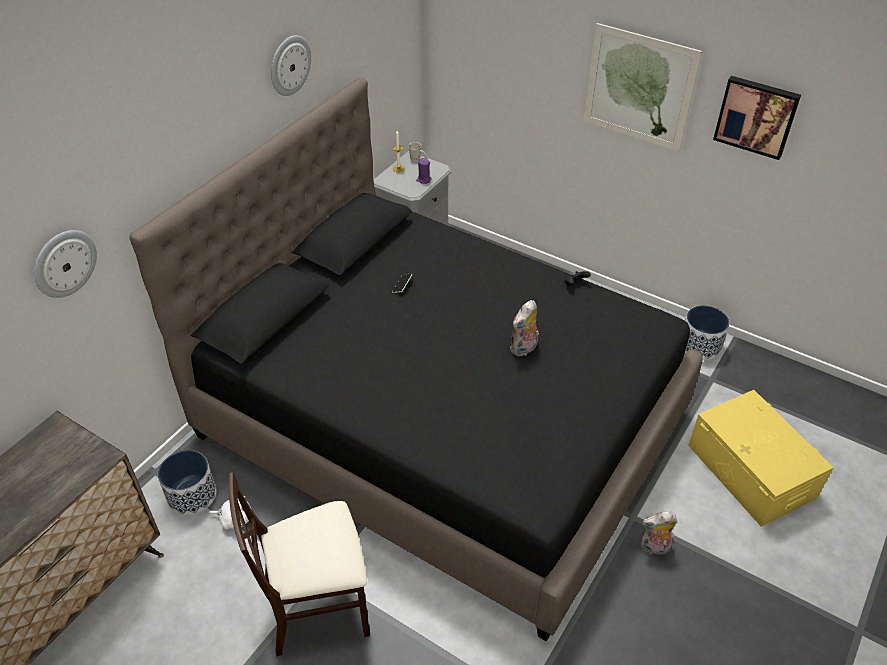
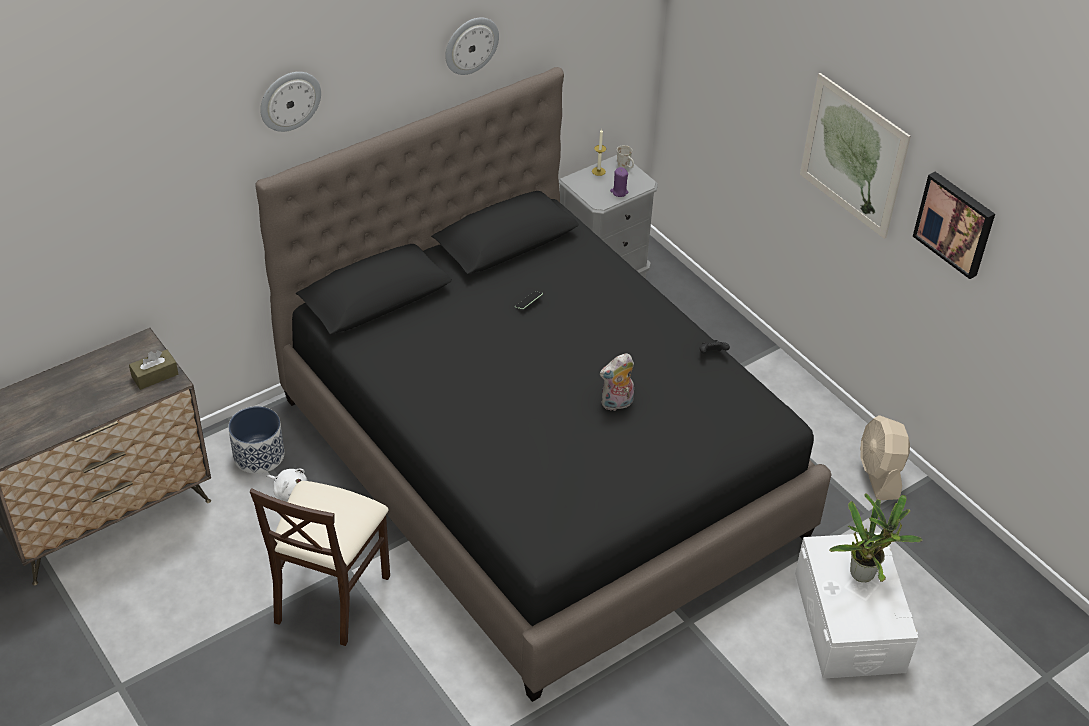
camera: 20 degrees right, 0 degrees up
(64, 263) = (189, 194): wall clock -> wall clock (289, 100)
(81, 457) = (155, 375): none -> brown tissue box
(317, 607) = (330, 596): beige chair -> beige chair turned 75 degrees counterclockwise
(654, 548) = (693, 658): plush toy -> none
(700, 346) = (879, 474): planter -> beige fan
(750, 471) = (849, 621): yellow storage box -> white storage box
(761, 427) = (865, 572): none -> potted plant

